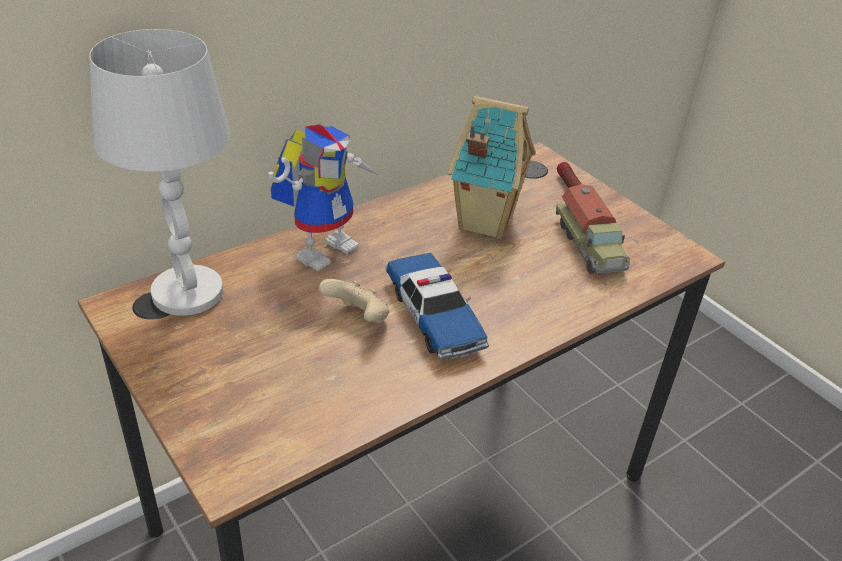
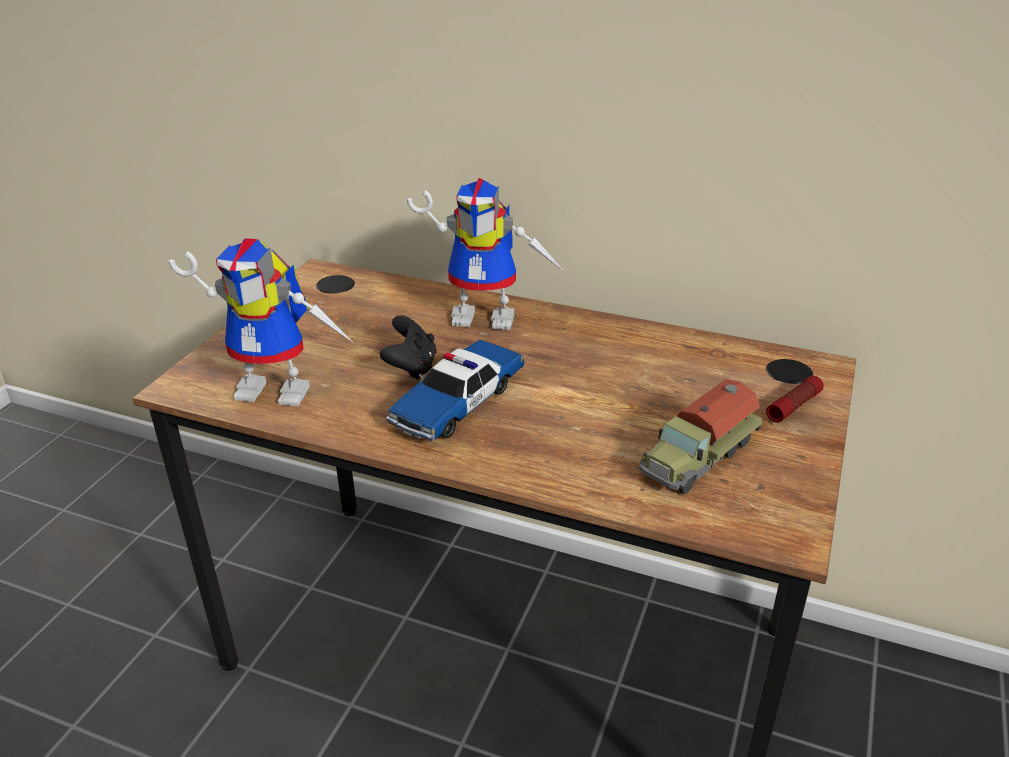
camera: 60 degrees right, 5 degrees down
(188, 293) = (360, 288): white table lamp -> none
(308, 405) = (282, 387): none -> toy robot
(358, 318) = (411, 367): beige game controller -> black game controller
(483, 222) = (643, 376): toy house -> none

